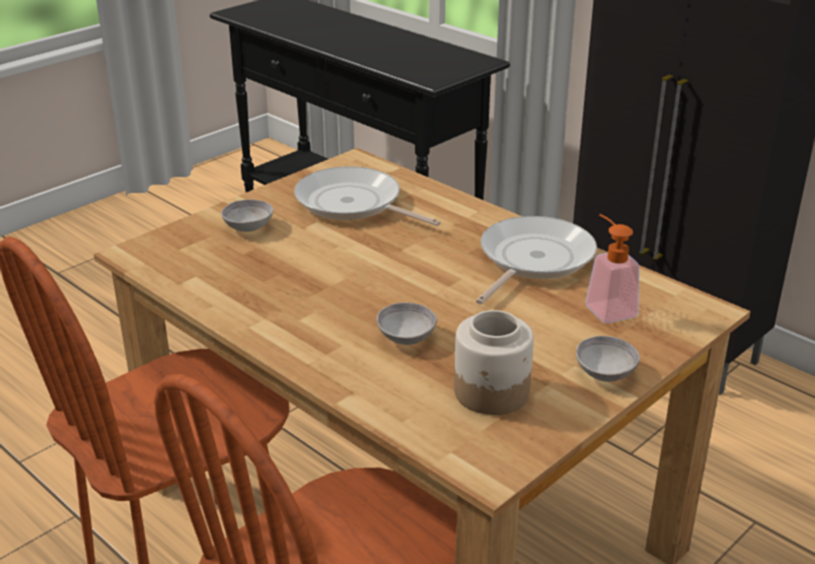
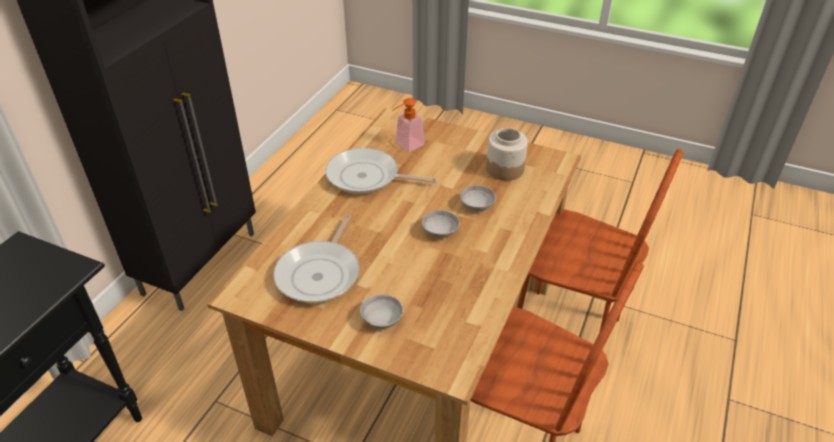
camera: 110 degrees left, 10 degrees up
(605, 373) = (466, 140): grey bowl -> grey bowl (440, 232)

